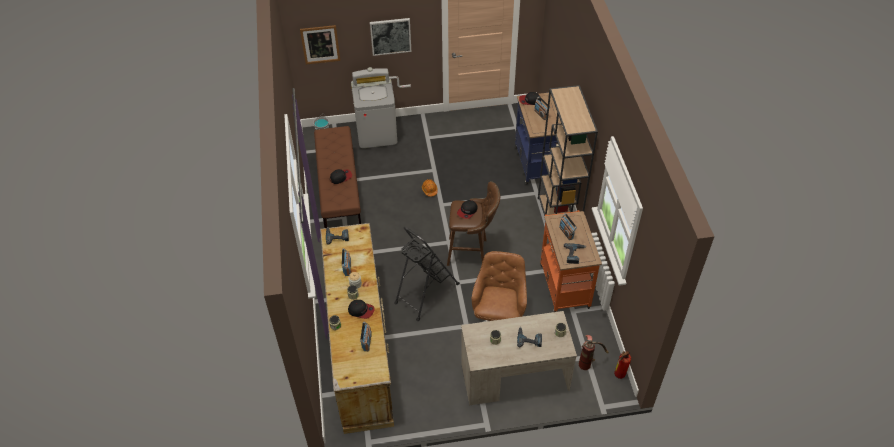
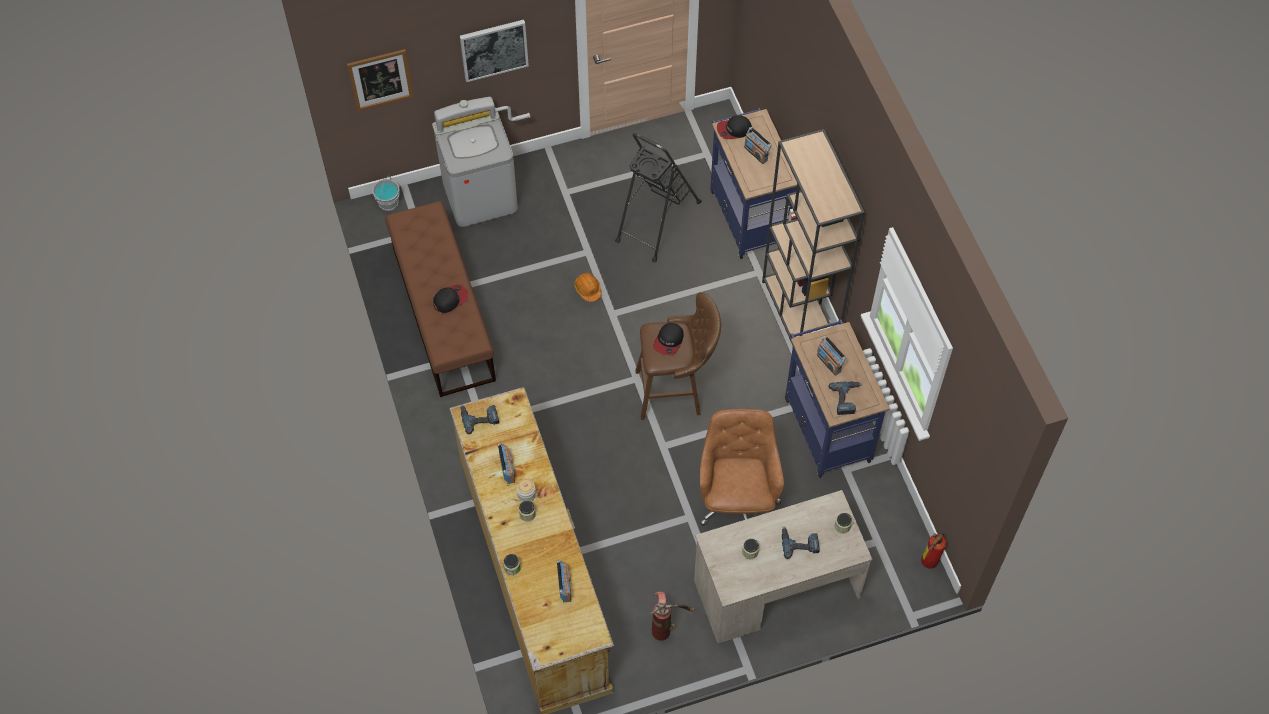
camera: 10 degrees left, 10 degrees up
(361, 310) = (545, 537): cap -> none
(426, 293) = (618, 472): step ladder -> step ladder (657, 222)
(563, 285) = (825, 427): orange cart -> blue cart
(588, 362) = (881, 549): fire extinguisher -> fire extinguisher (666, 626)

